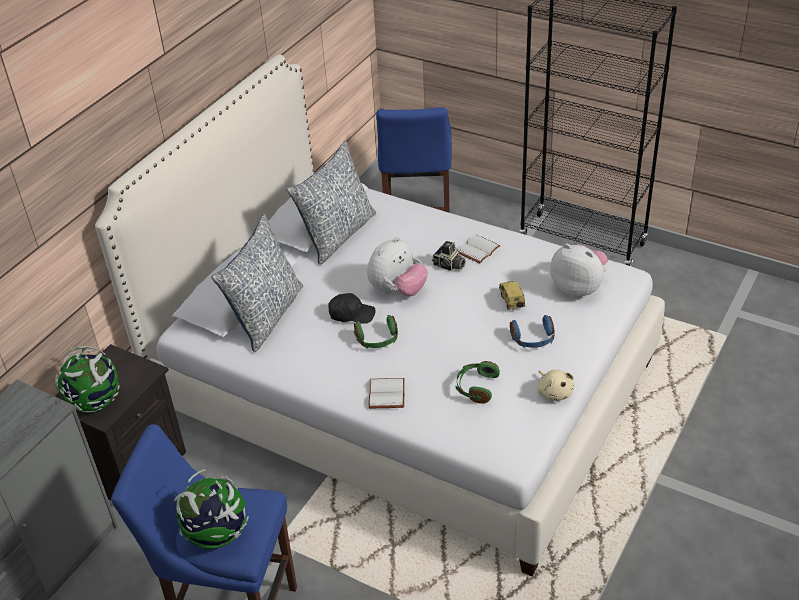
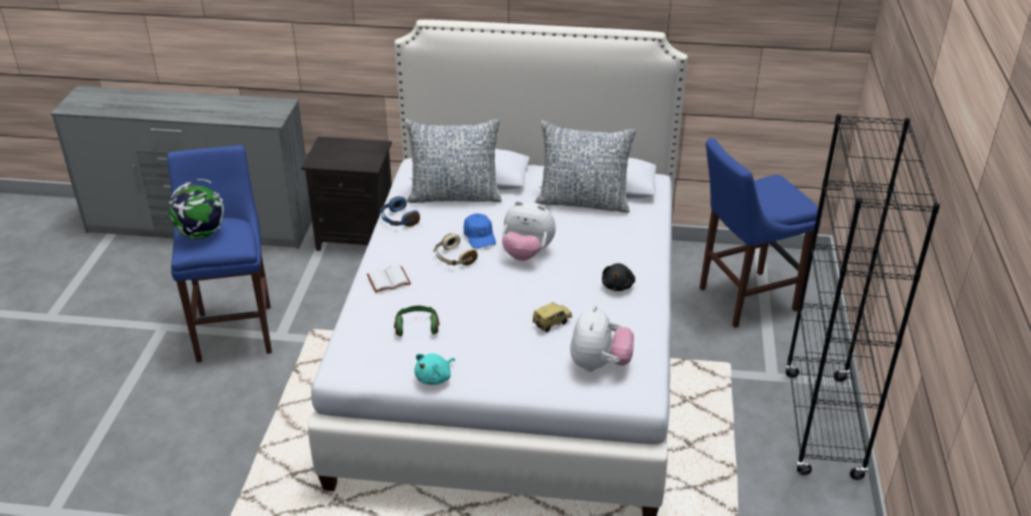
camera: 65 degrees right, 5 degrees down
(95, 402) = (328, 154): globe -> none
(351, 314) = (479, 236): black cap -> blue cap
(377, 340) = (453, 258): green headphones -> beige headphones
(449, 266) = (580, 274): camera -> none
(477, 249) = (618, 285): white book -> black plush toy
(533, 339) = (502, 349): blue headphones -> blue headphones (398, 220)
(554, 392) = (435, 378): beige plush toy -> turquoise plush toy

